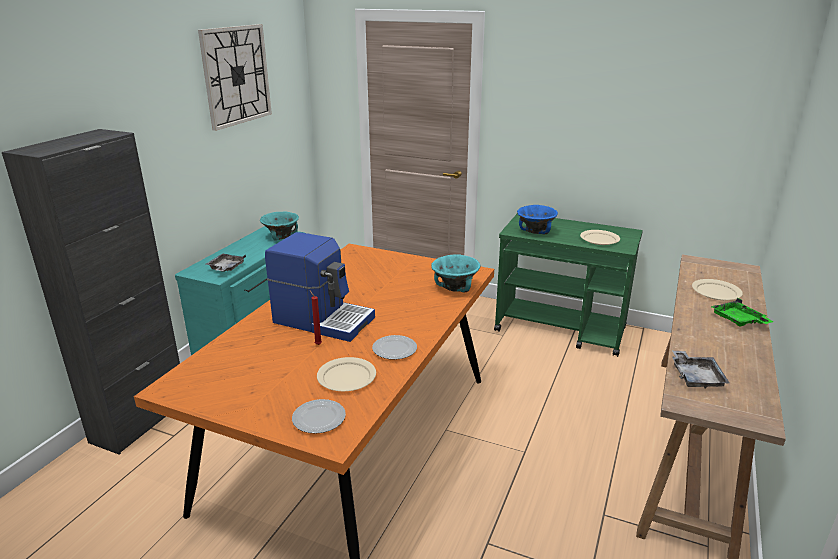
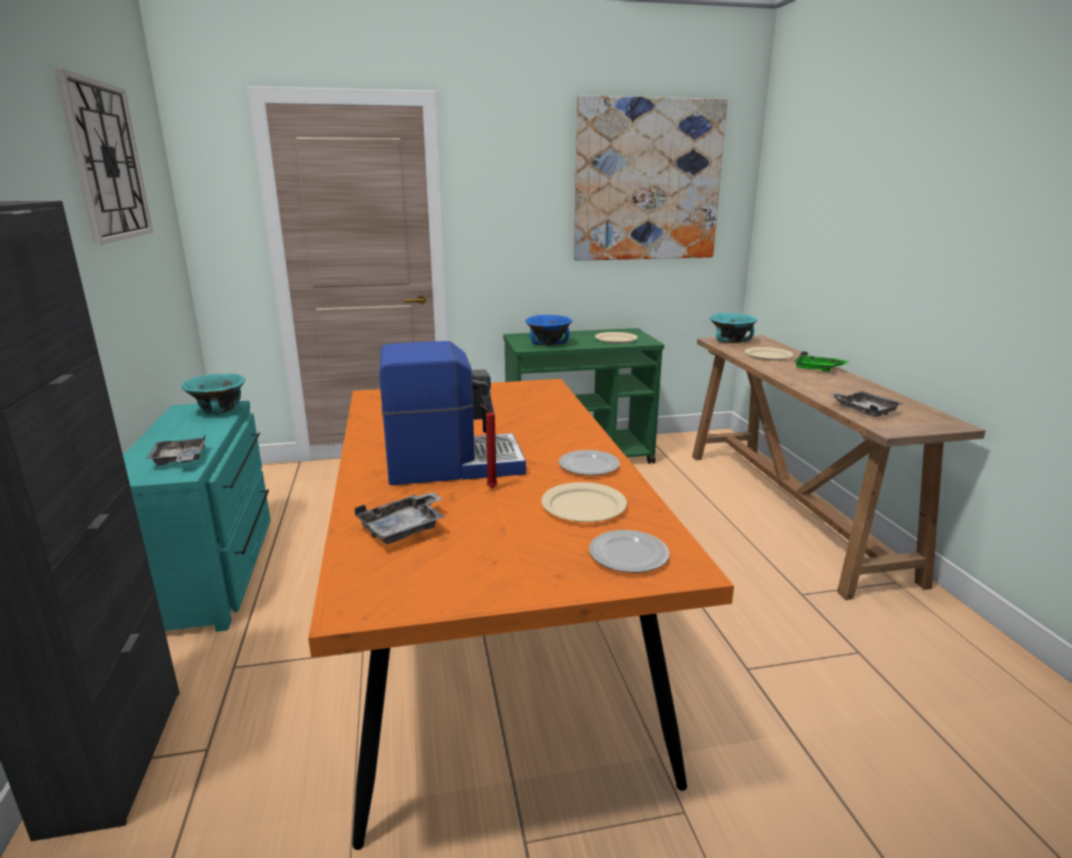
camera: 35 degrees left, 5 degrees down
(242, 354) = (404, 528): none -> grey tray
(455, 287) = (551, 400): turquoise bowl -> turquoise bowl (730, 341)
(670, 95) = (647, 181): none -> picture

